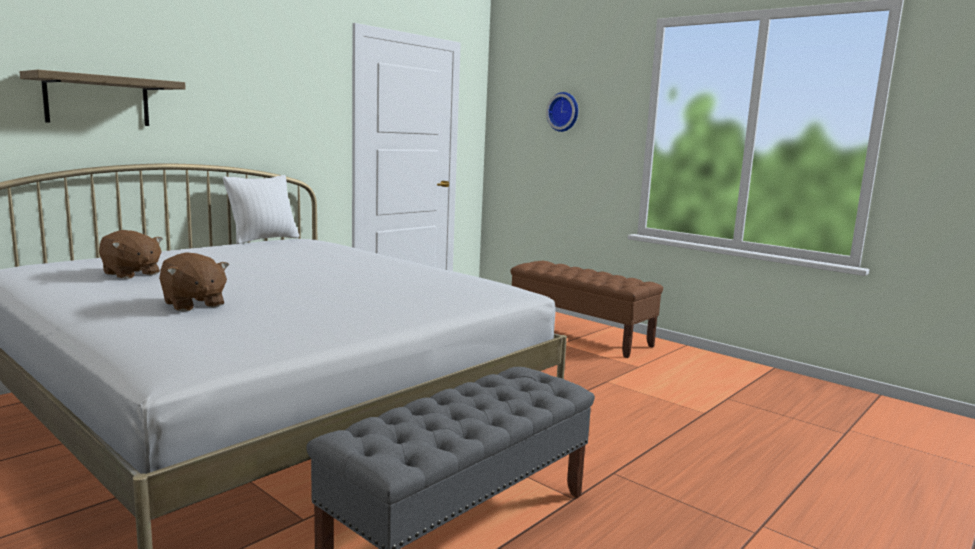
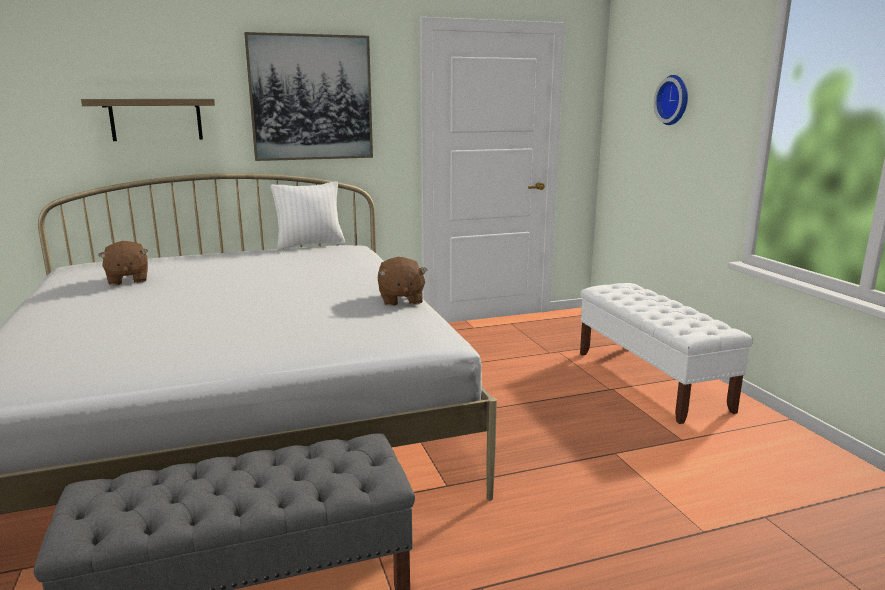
camera: 30 degrees right, 5 degrees up
(193, 304) = (101, 322): brown plush toy -> brown plush toy (400, 300)
(258, 90) = (311, 98): none -> picture
(580, 335) = (651, 380): brown bench -> white bench

